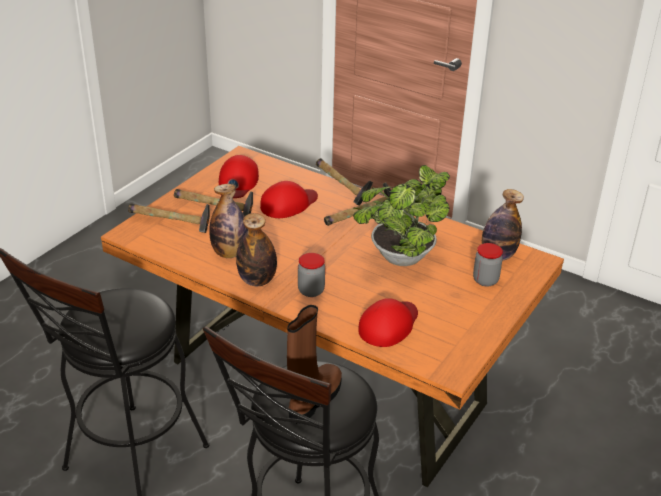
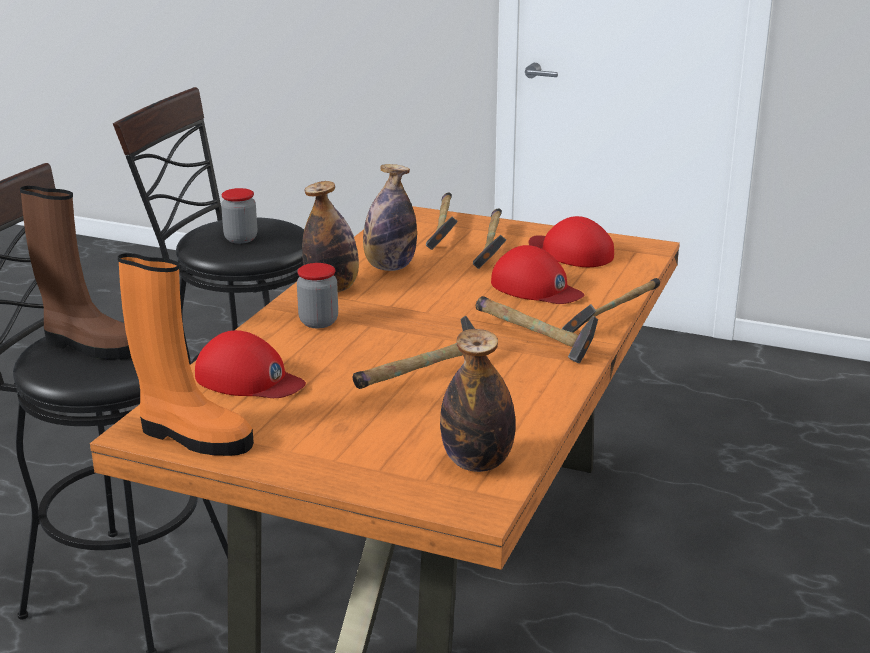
camera: 80 degrees right, 10 degrees down
(237, 182) = (571, 252): red cap -> red cap turned 45 degrees clockwise
(399, 259) = (424, 376): potted plant -> hammer
(460, 350) = (192, 437): none -> orange boot
(485, 280) = (391, 452): jar -> jar (241, 239)

